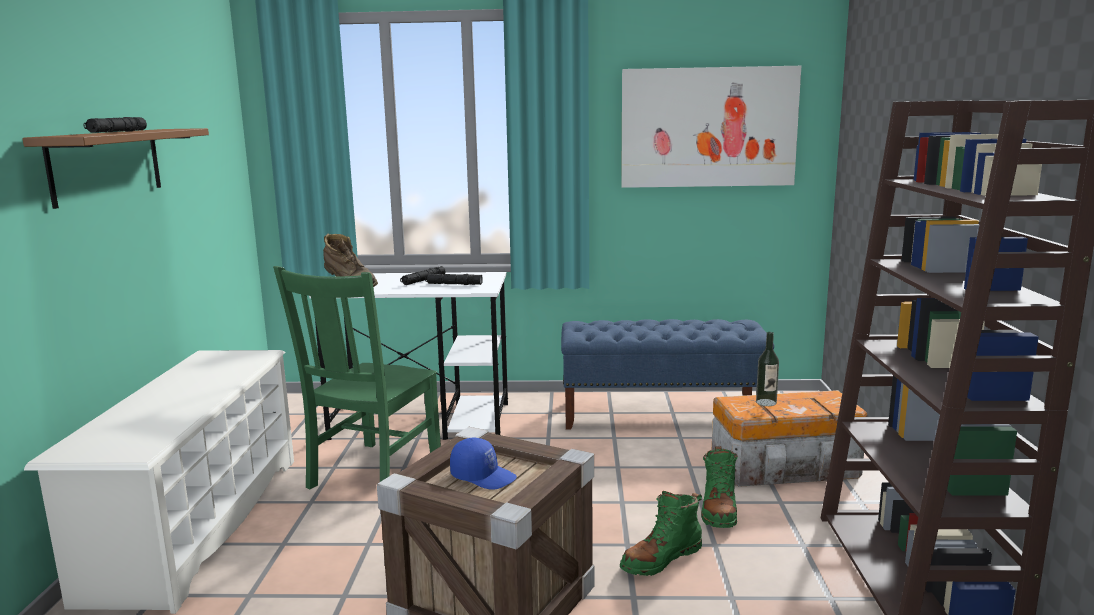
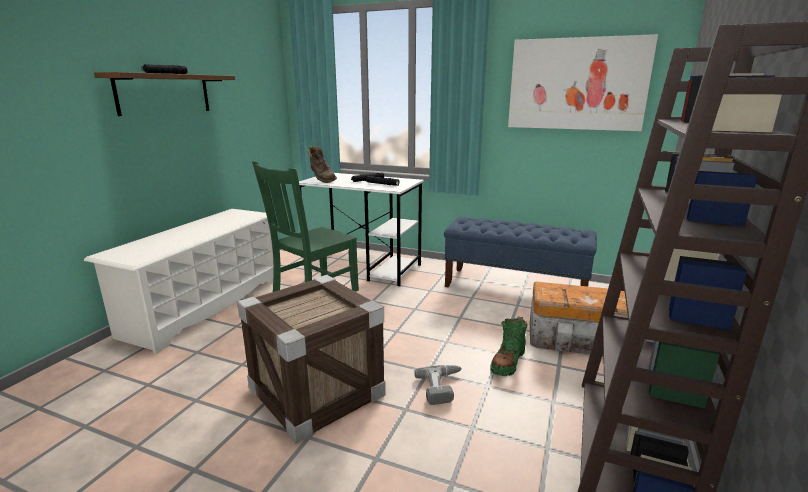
camera: 20 degrees right, 5 degrees up
(483, 476) = (307, 308): blue cap -> none
(661, 559) = (443, 387): green boot -> power drill
(766, 402) = (569, 291): bottle -> none

